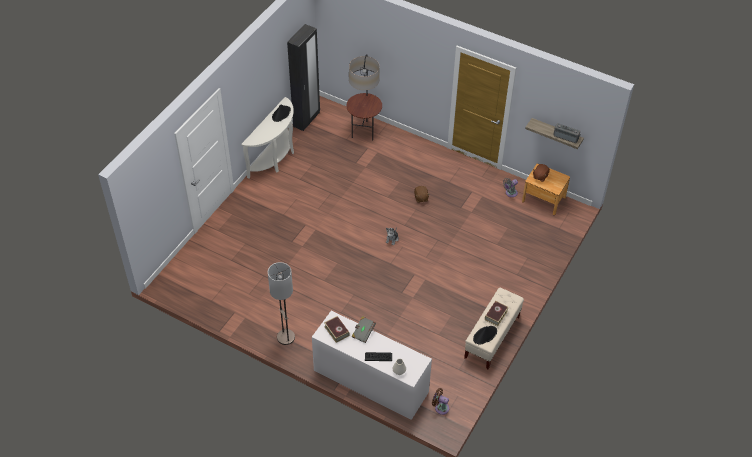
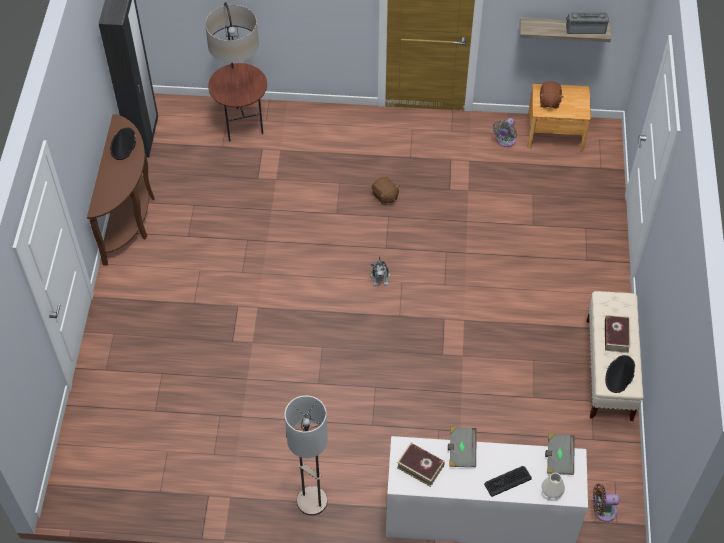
camera: 25 degrees left, 5 degrees up
(275, 158) = (131, 217): white console table -> brown console table
(413, 357) = (558, 458): none -> grey book

